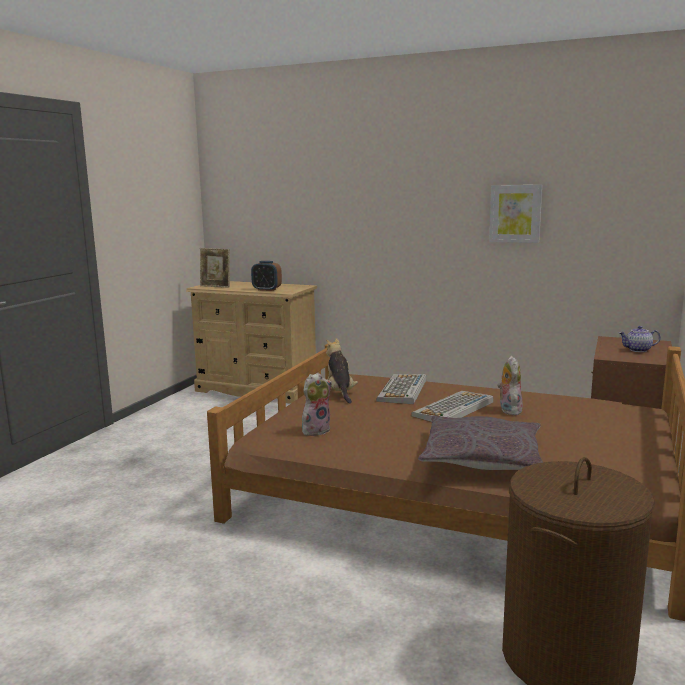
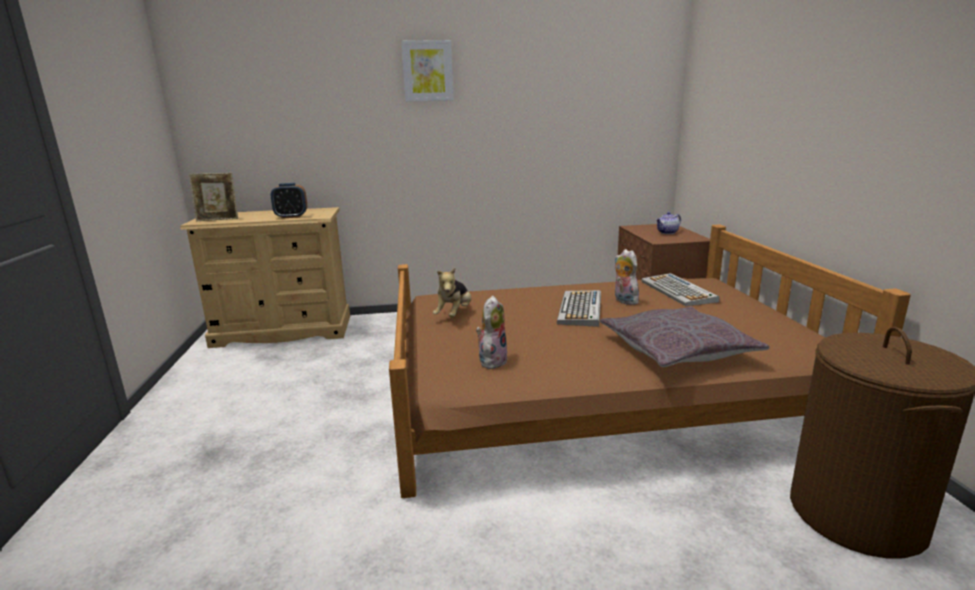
camera: 30 degrees left, 5 degrees up
(340, 392) = (454, 314): plush toy -> plush toy turned 120 degrees counterclockwise
(403, 390) = (509, 300): keyboard -> keyboard (679, 291)
(515, 213) = (542, 119): picture -> picture (427, 71)

